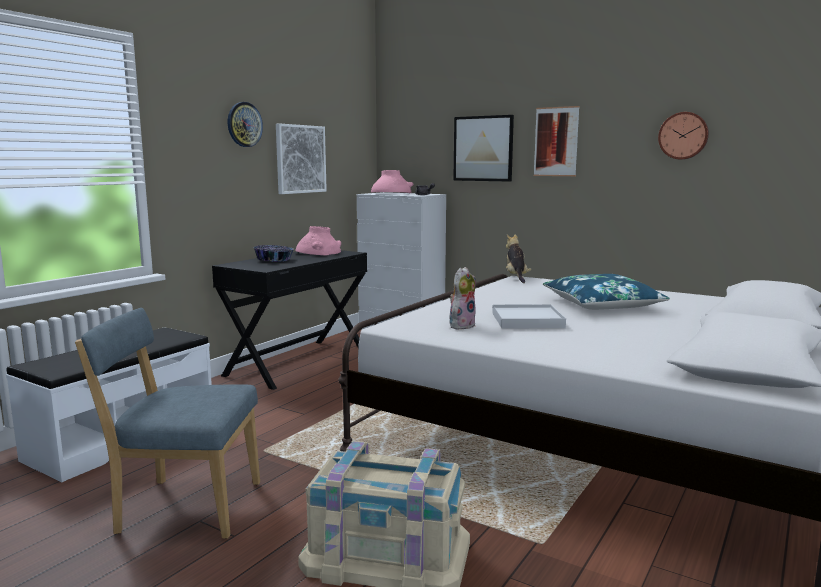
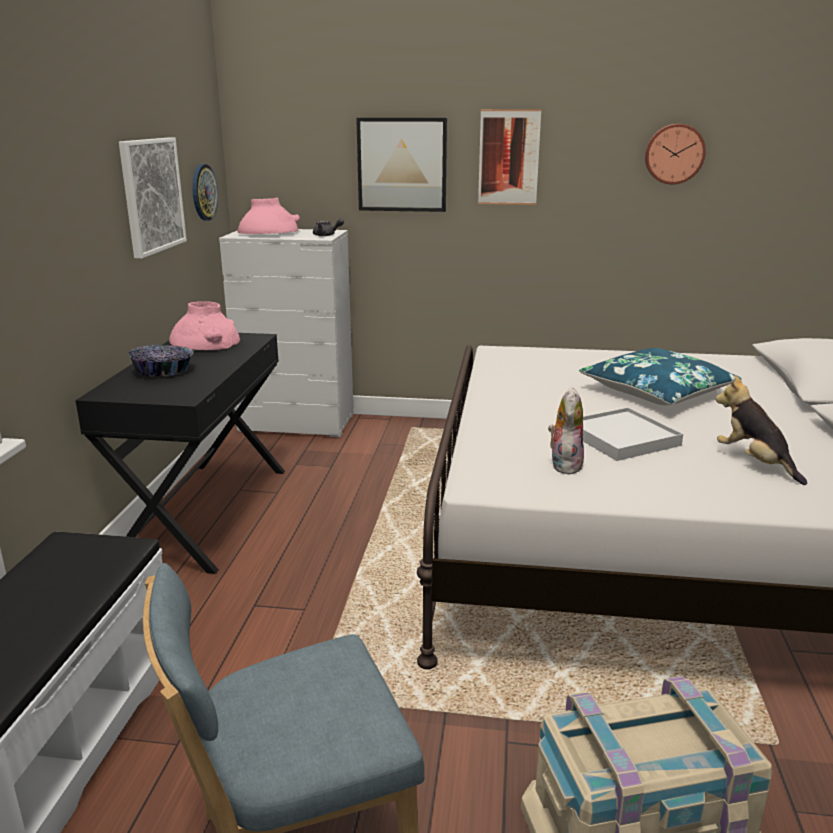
camera: 25 degrees left, 10 degrees up
(244, 124) = (82, 150): wall clock -> wall clock (203, 192)
(516, 277) = (494, 350): plush toy -> plush toy (754, 463)

